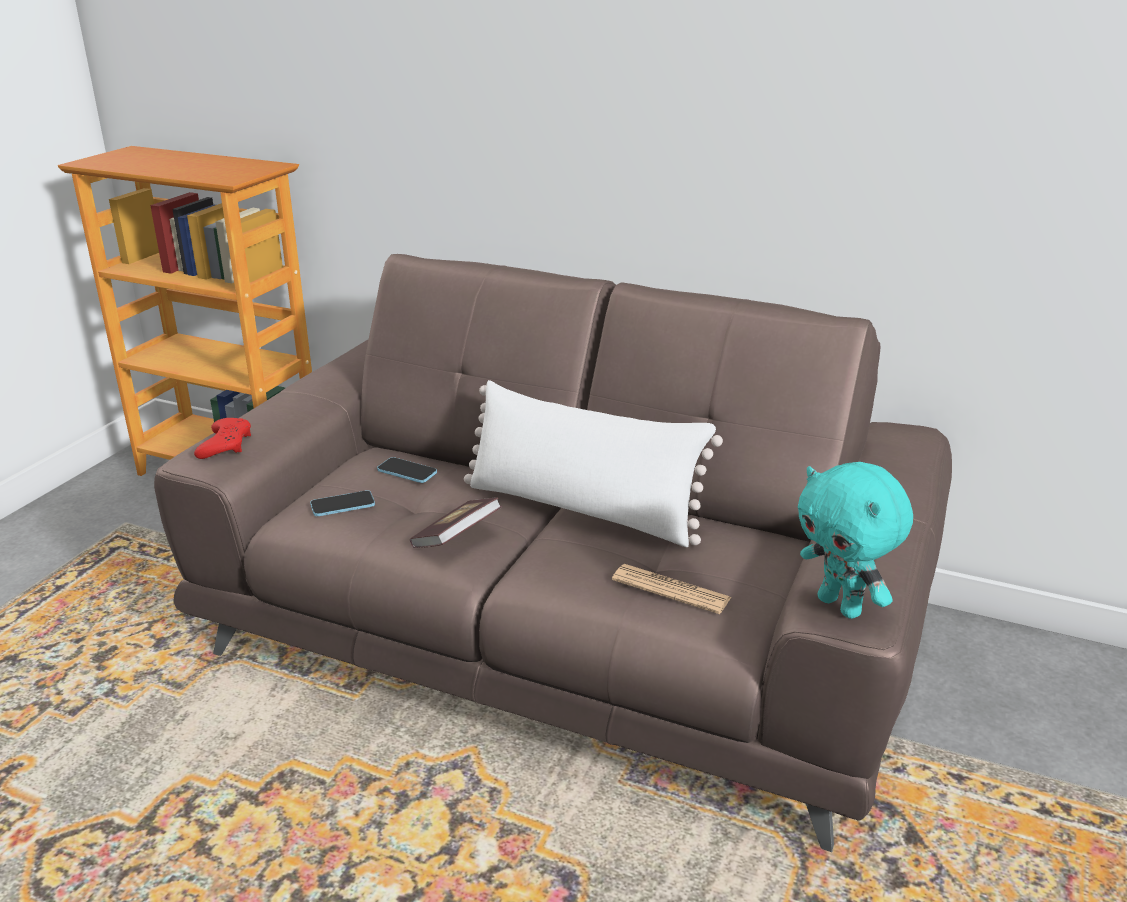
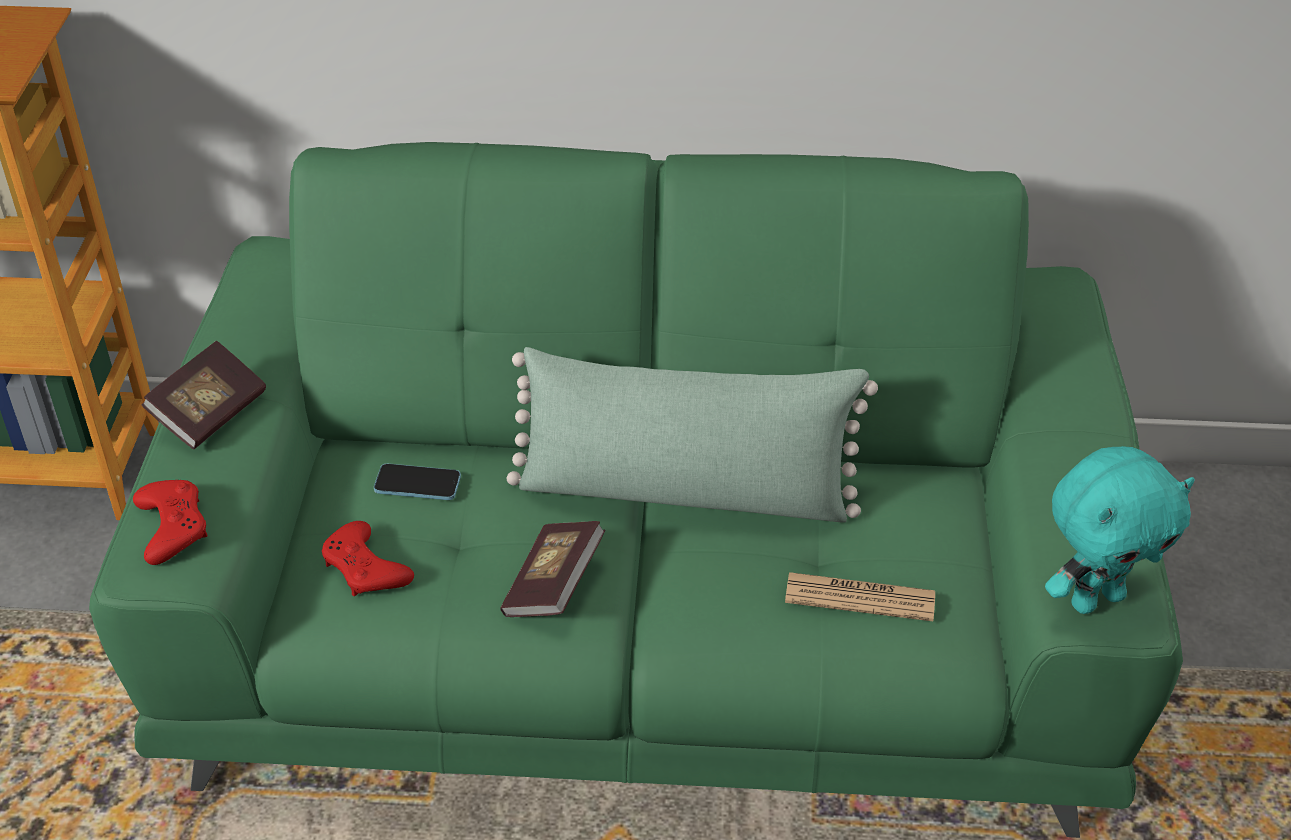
camera: 20 degrees left, 15 degrees up
(292, 400) = (209, 413): none -> book
(342, 505) = (365, 568): phone -> red game controller
(565, 634) = (647, 624): brown sofa -> green sofa
(582, 509) = (685, 491): white pillow -> green pillow
(841, 606) = (1096, 598): turquoise plush toy -> turquoise plush toy turned 60 degrees counterclockwise

